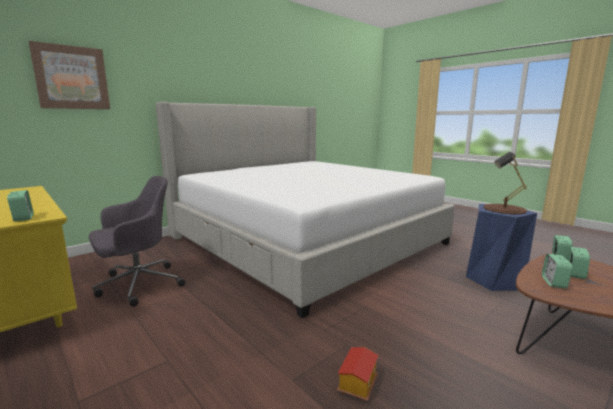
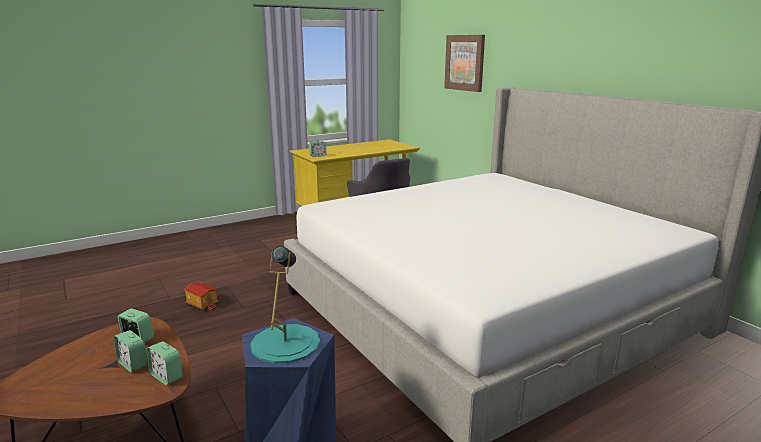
camera: 100 degrees right, 5 degrees up
(504, 209) = (285, 343): brown table lamp -> turquoise table lamp

